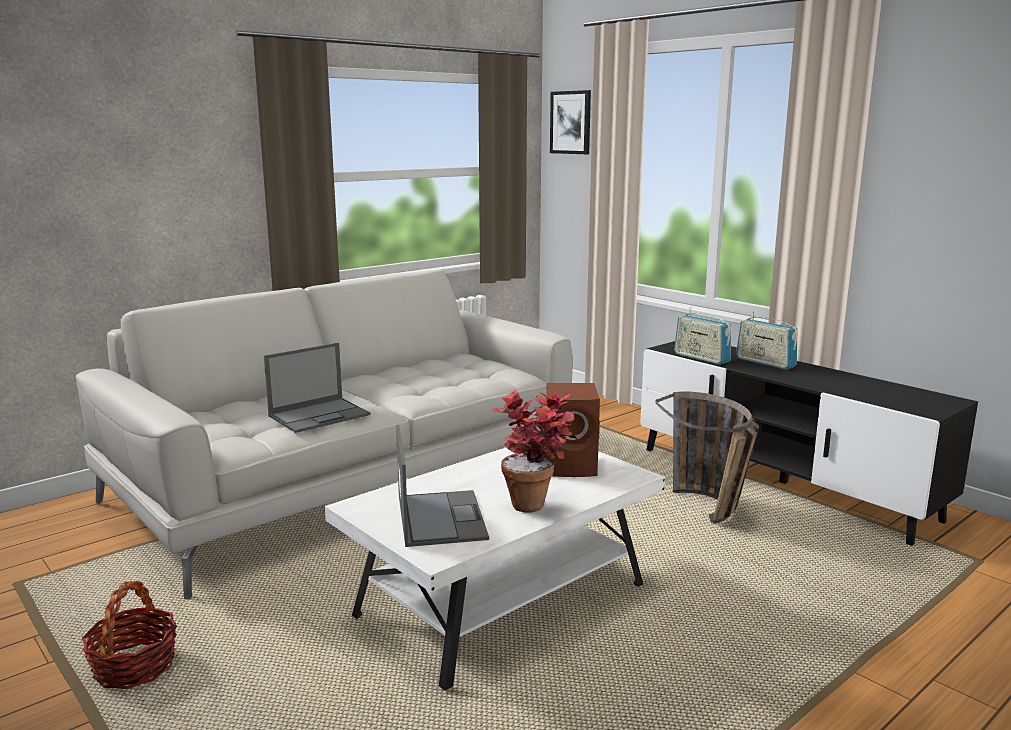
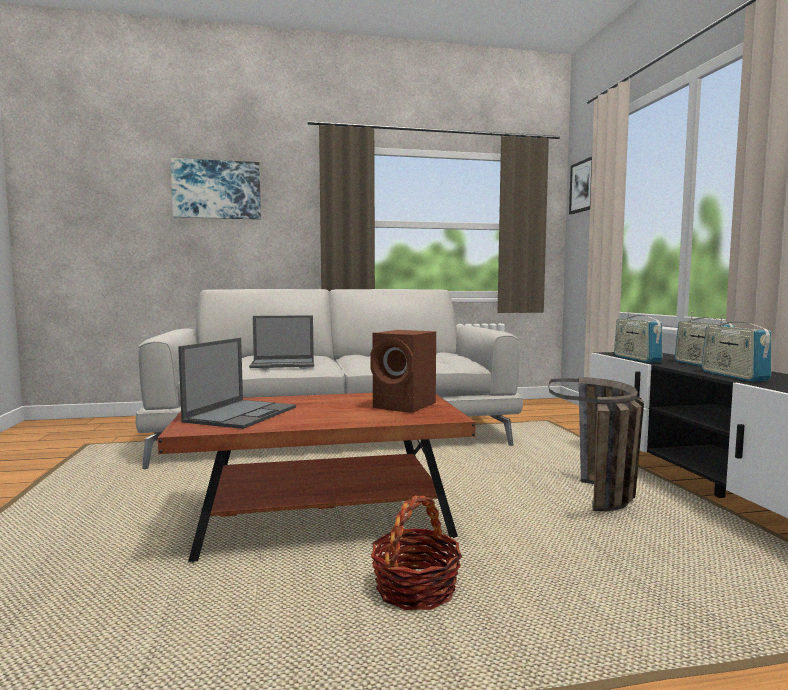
camera: 30 degrees right, 10 degrees down
(96, 138) = (217, 190): none -> picture
(134, 666) = (61, 494): basket -> basket (415, 589)
(502, 603) = (323, 520): white coffee table -> brown coffee table
(537, 503) = (329, 418): potted plant -> none
(809, 381) = (733, 376): none -> radio

